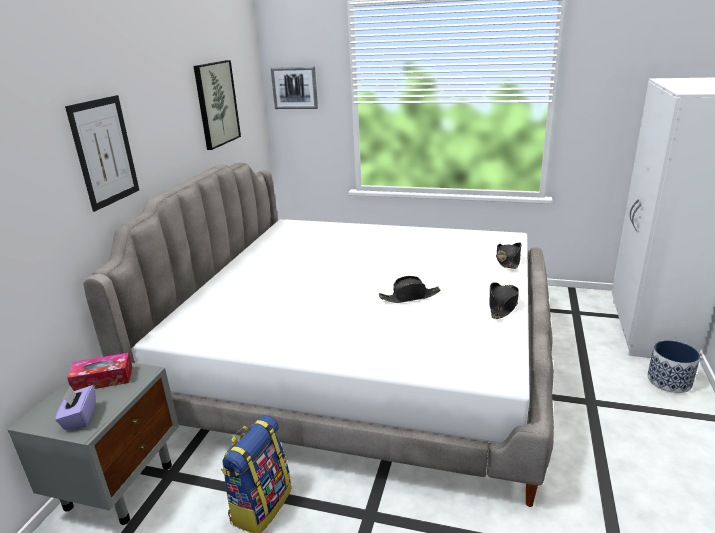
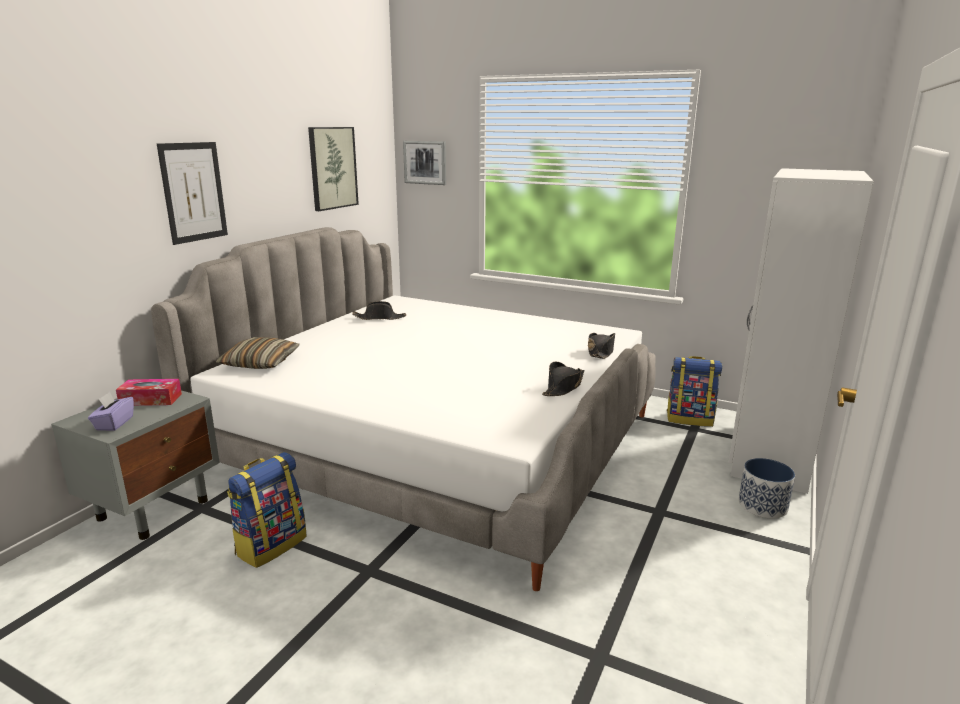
camera: 10 degrees right, 5 degrees down
(197, 317) = (260, 363): none -> pillow
(410, 297) = (474, 370): black hat -> black hat (379, 318)
(568, 303) = (690, 419): none -> backpack

